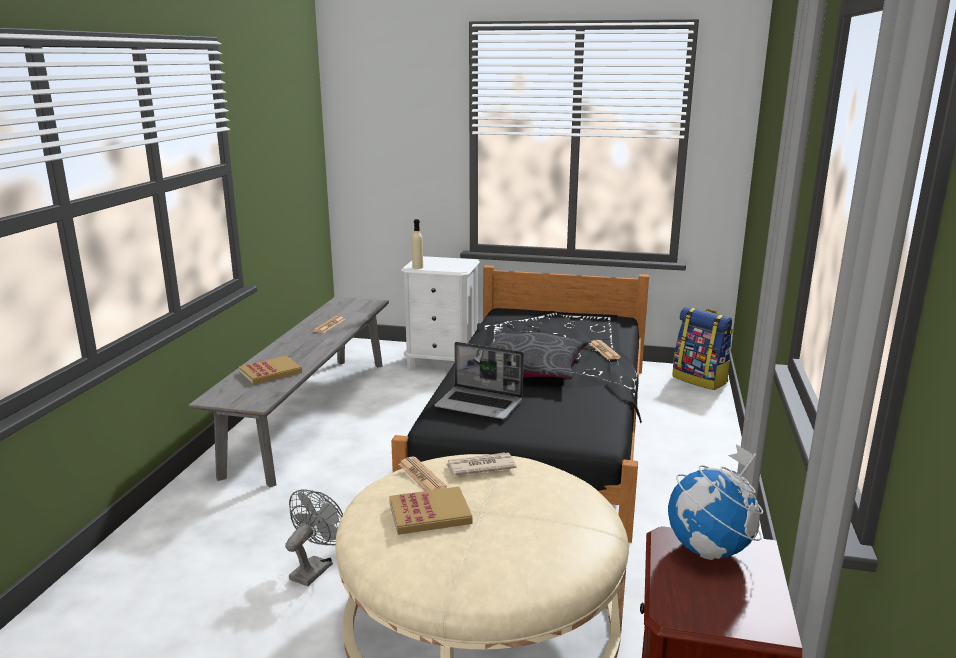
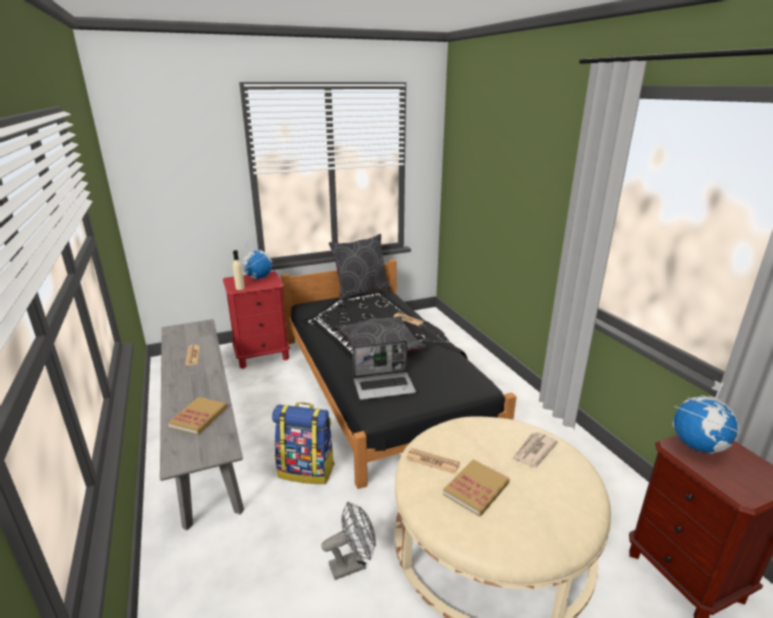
camera: 35 degrees left, 5 degrees up
(315, 568) = (352, 564): grey fan -> grey fan turned 75 degrees clockwise
(442, 363) = (262, 355): white nightstand -> red nightstand
(450, 262) = (258, 278): none -> globe
(480, 466) = (456, 437): newspaper -> newspaper (533, 451)
(589, 311) = (361, 291): none -> grey pillow
(700, 380) = (431, 319): backpack -> backpack (307, 470)

